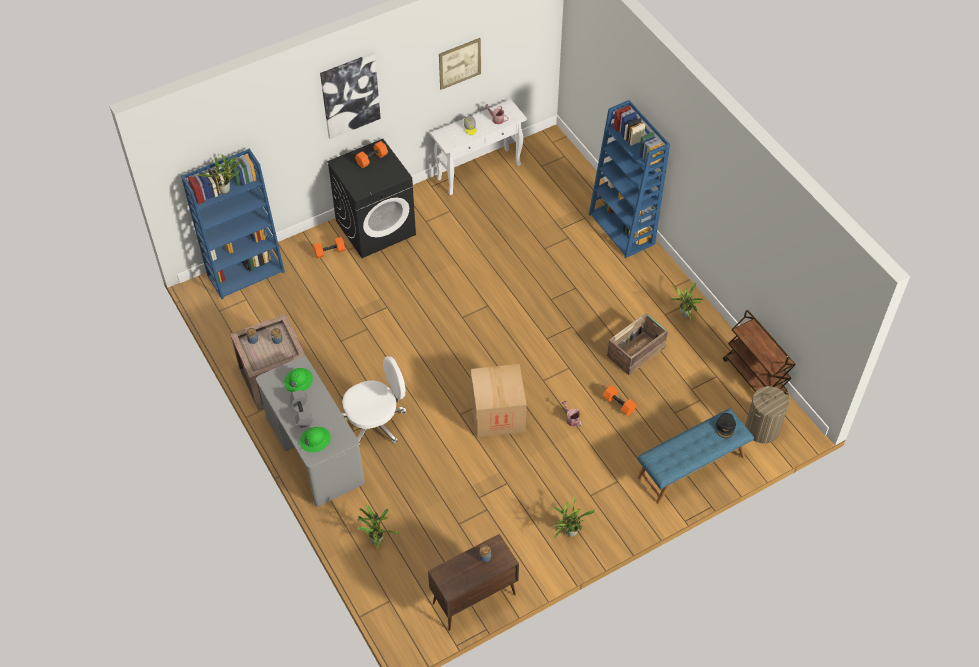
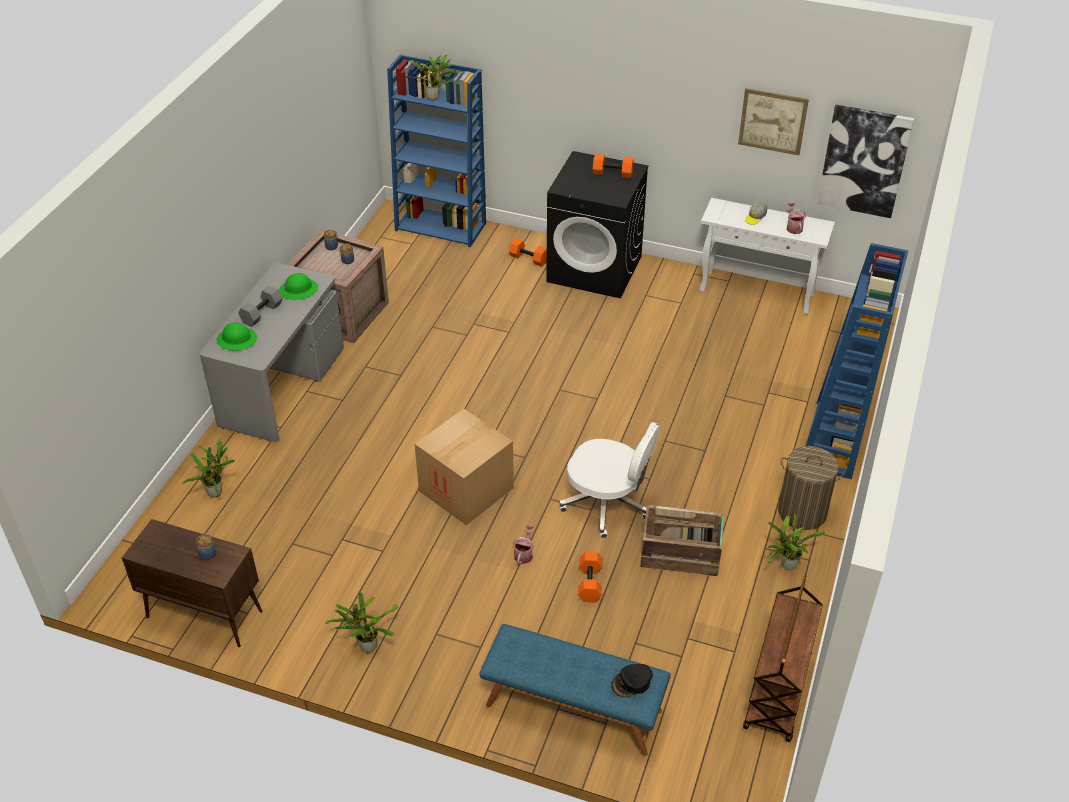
camera: 50 degrees right, 10 degrees down
(350, 95) = (617, 75): picture -> picture (864, 161)
(375, 422) = (359, 407): white office chair -> white office chair (607, 504)
(762, 429) = (708, 749): laundry basket -> laundry basket (802, 512)

